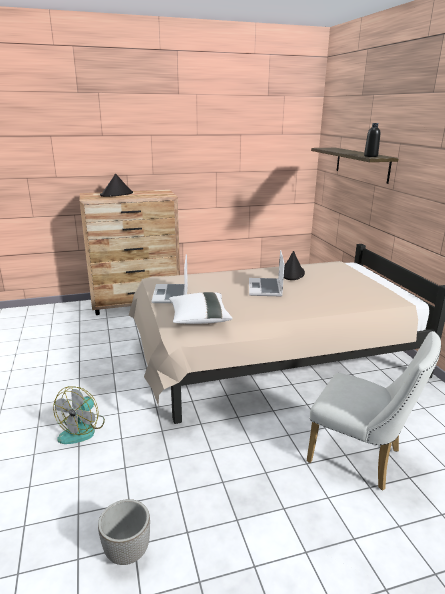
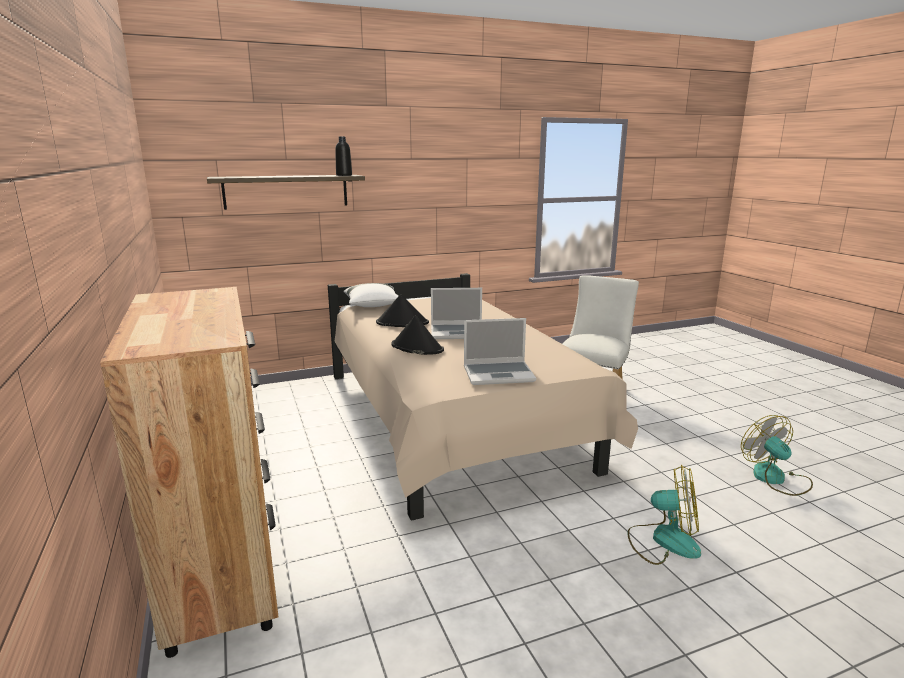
camera: 95 degrees left, 5 degrees down
(117, 194) = (174, 323): black hat -> black hat (417, 347)
(127, 551) = (776, 479): planter -> fan
(199, 318) = (561, 357): white pillow -> white pillow (372, 306)

